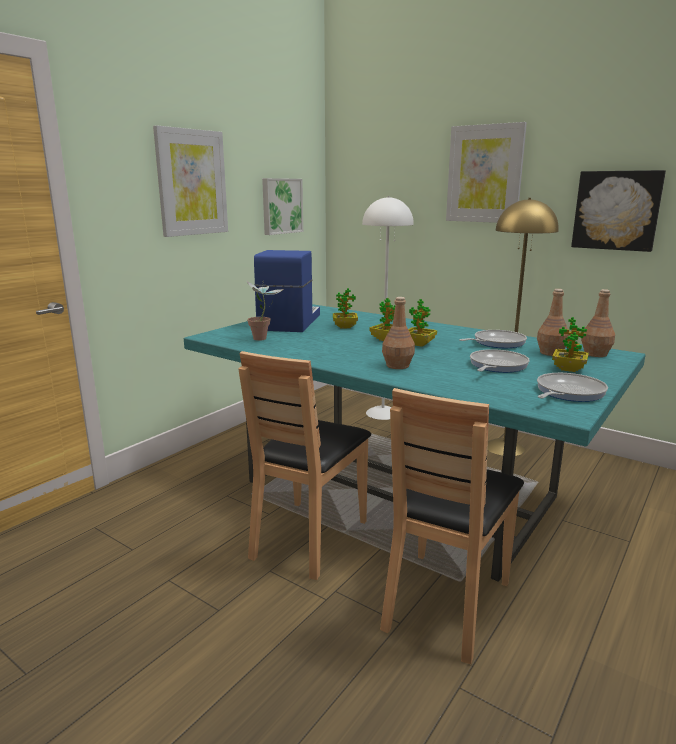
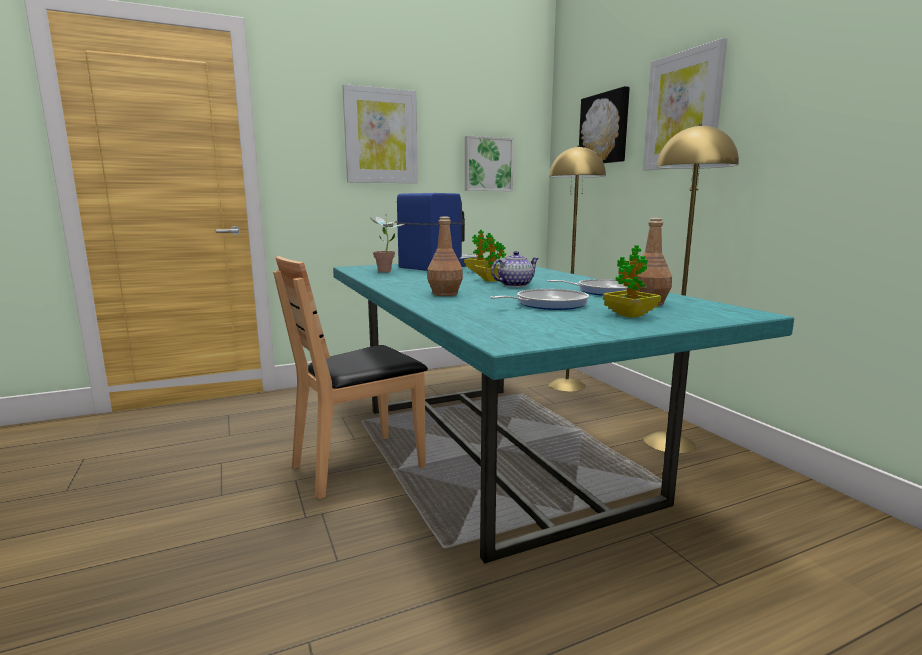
camera: 30 degrees right, 5 degrees down
(382, 413) = (567, 385): white floor lamp -> yellow floor lamp
(419, 344) = (514, 285): potted plant -> teapot
(445, 603) = (402, 561): brown chair -> none
(567, 392) = (565, 329): frying pan -> none
(595, 354) = (710, 309): brown bottle -> none
(616, 210) = (833, 133): picture -> picture (605, 129)

